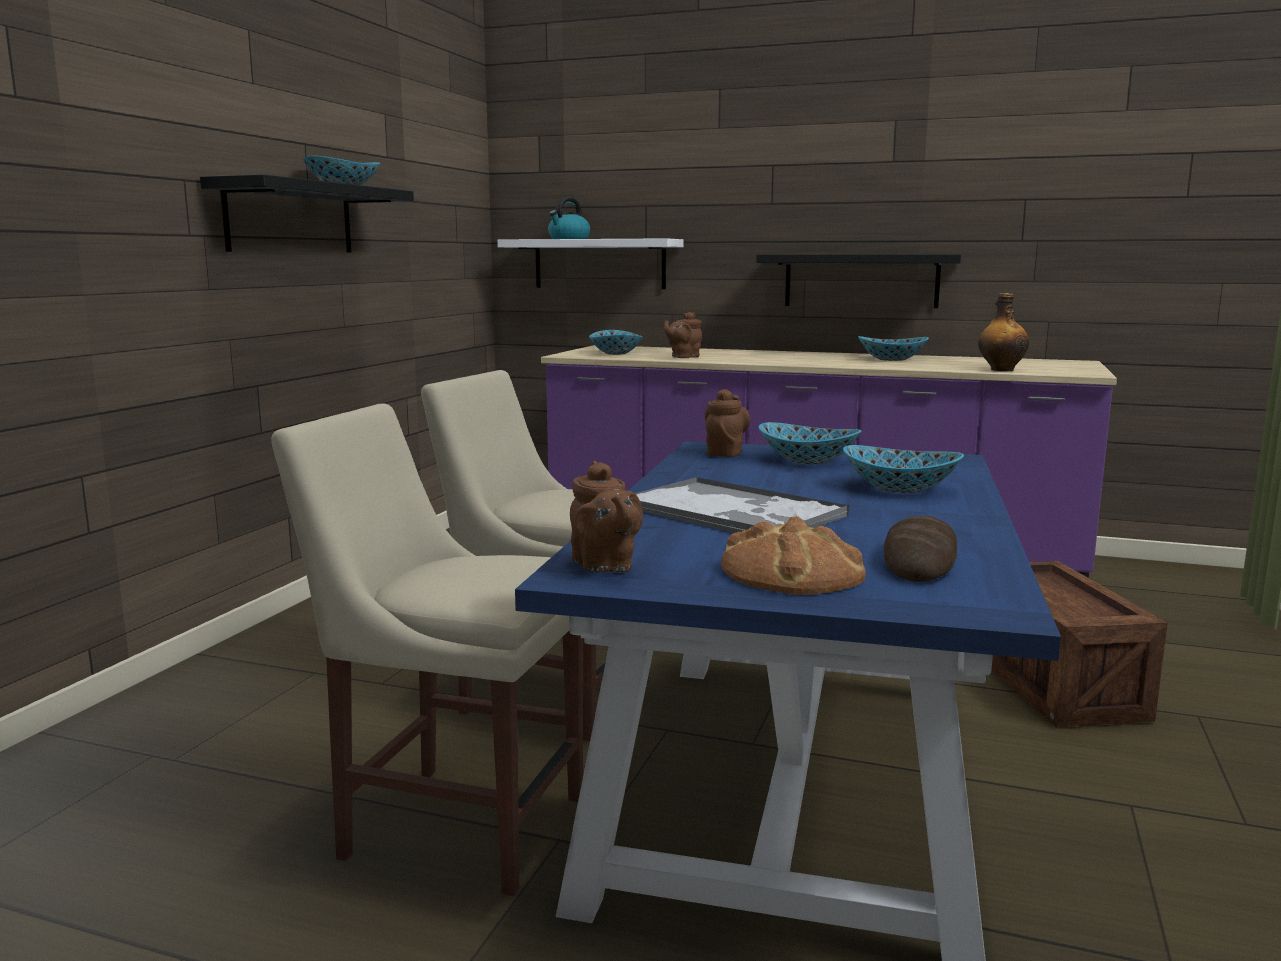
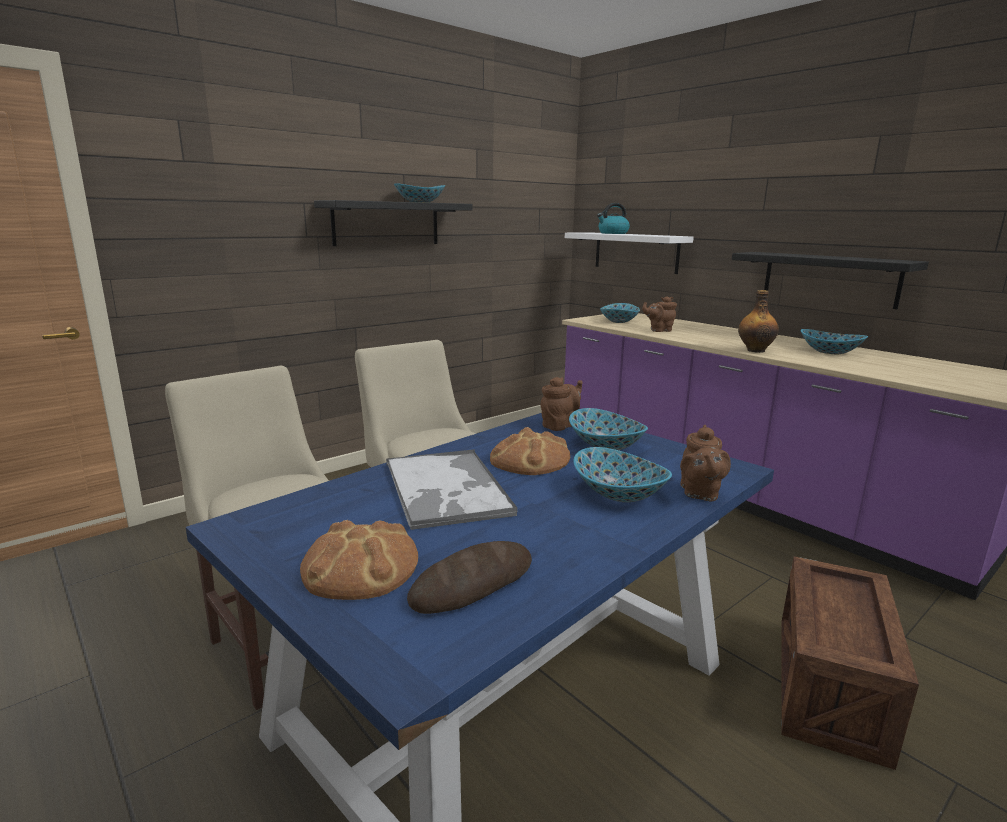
camera: 30 degrees right, 5 degrees up
(604, 566) = (266, 521): brown teapot -> brown teapot (699, 493)
(759, 480) = (529, 459): none -> bread
(1001, 370) = (912, 378): bottle -> bottle (755, 350)

